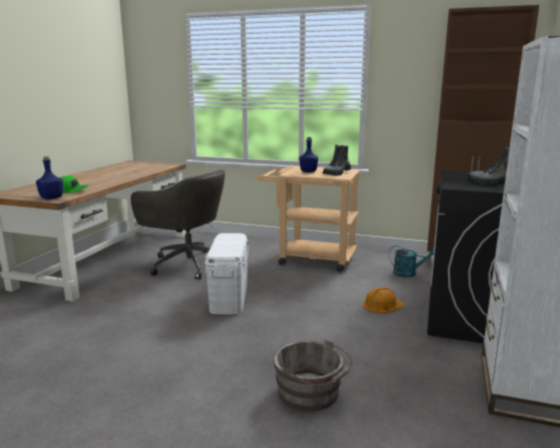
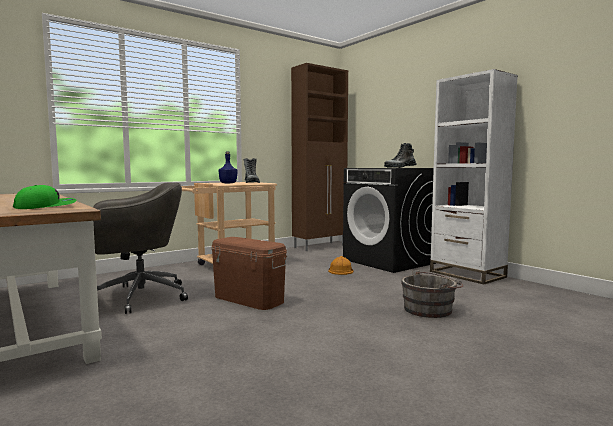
camera: 55 degrees left, 10 degrees down
(51, 198) = (61, 210): blue bottle -> none
(229, 298) = (248, 299): white storage box -> brown storage box
(409, 273) = (309, 256): turquoise watering can -> none

